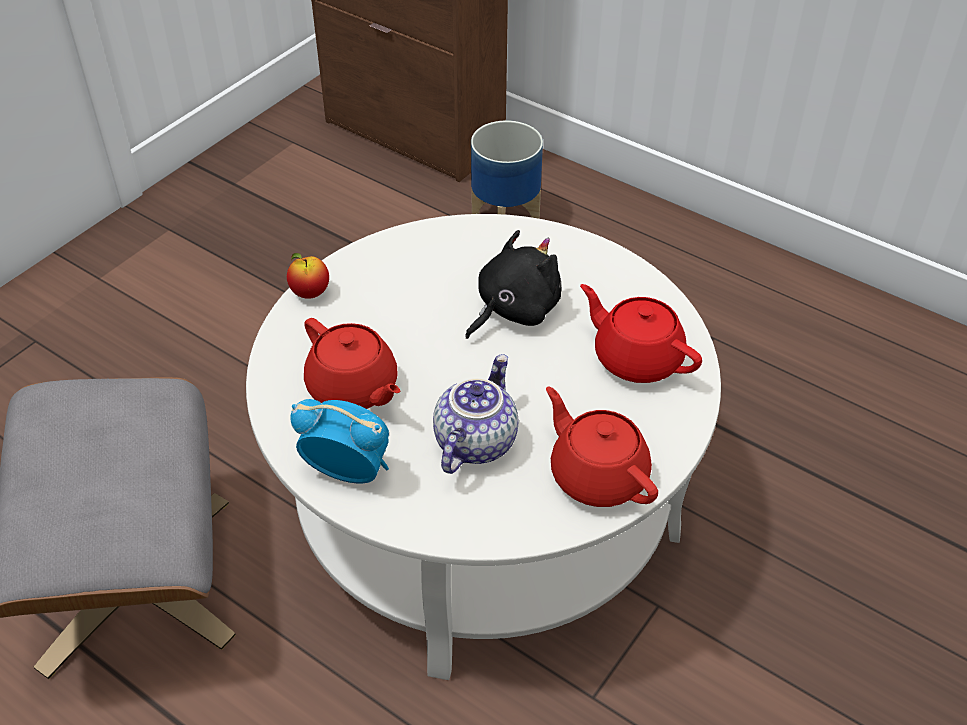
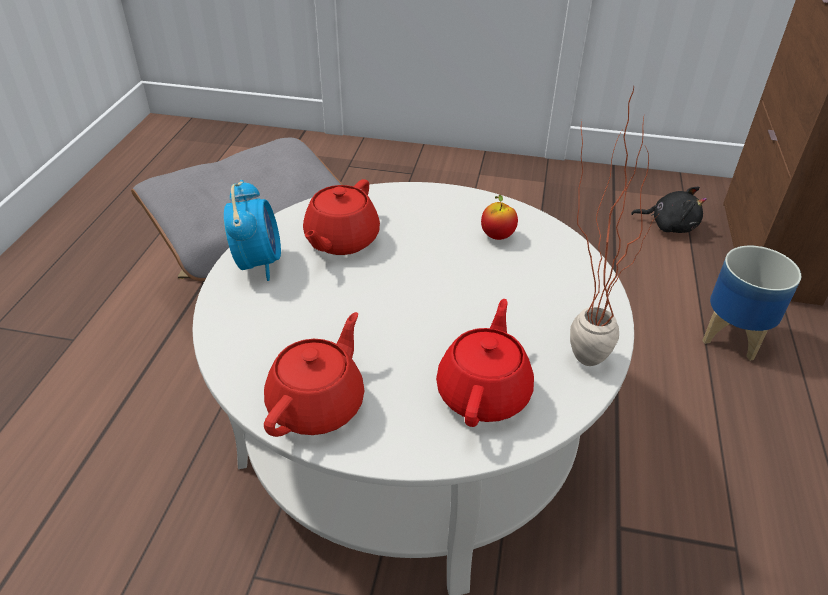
camera: 65 degrees right, 5 degrees down
(310, 293) = (425, 191): apple -> apple (497, 236)
(474, 441) = (320, 317): teapot -> none
(513, 310) = (487, 295): black plush toy -> black plush toy (669, 225)
(616, 282) = (578, 350): none -> potted plant

